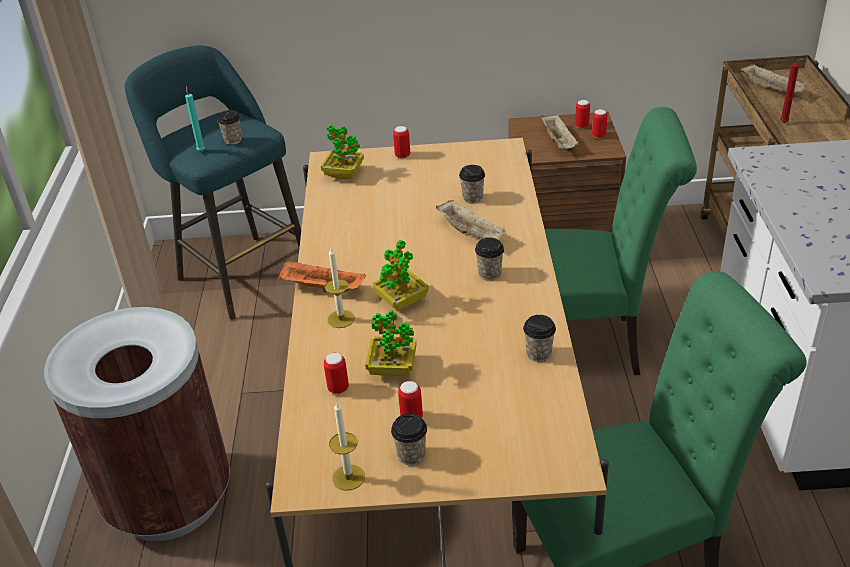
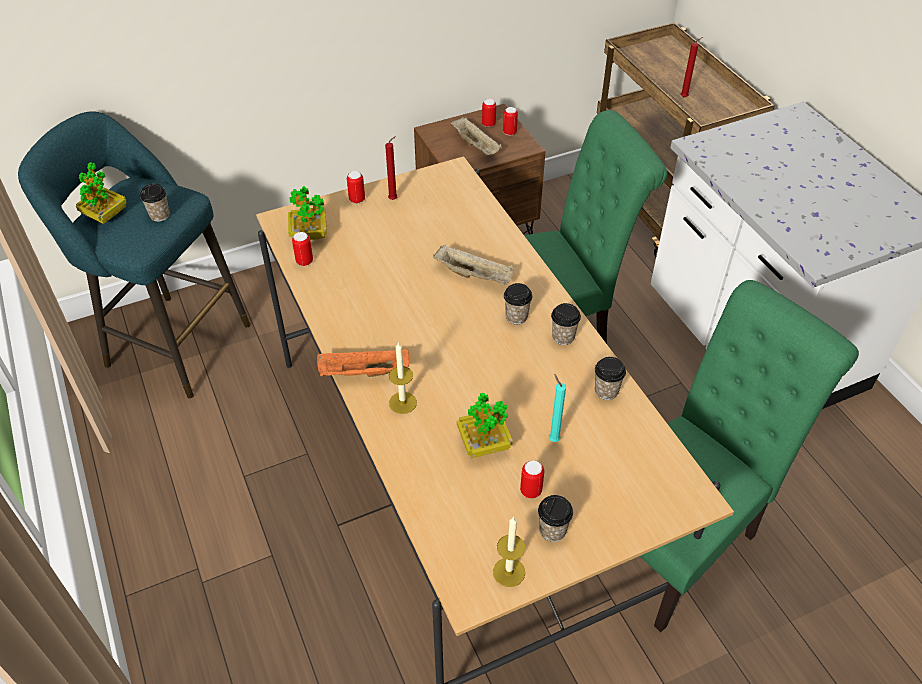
camera: 25 degrees left, 10 degrees up
(169, 498) = (227, 611): brown trash can -> none
(201, 150) = (130, 235): turquoise candle -> turquoise candle (552, 438)
(338, 388) = (444, 480): can -> can (304, 261)
(401, 301) = (450, 368): potted plant -> potted plant (105, 215)
(436, 161) = (394, 199): none -> red candle
(472, 198) = (454, 235): cup -> cup (563, 337)
(772, 89) = (656, 62): beige tray -> none

